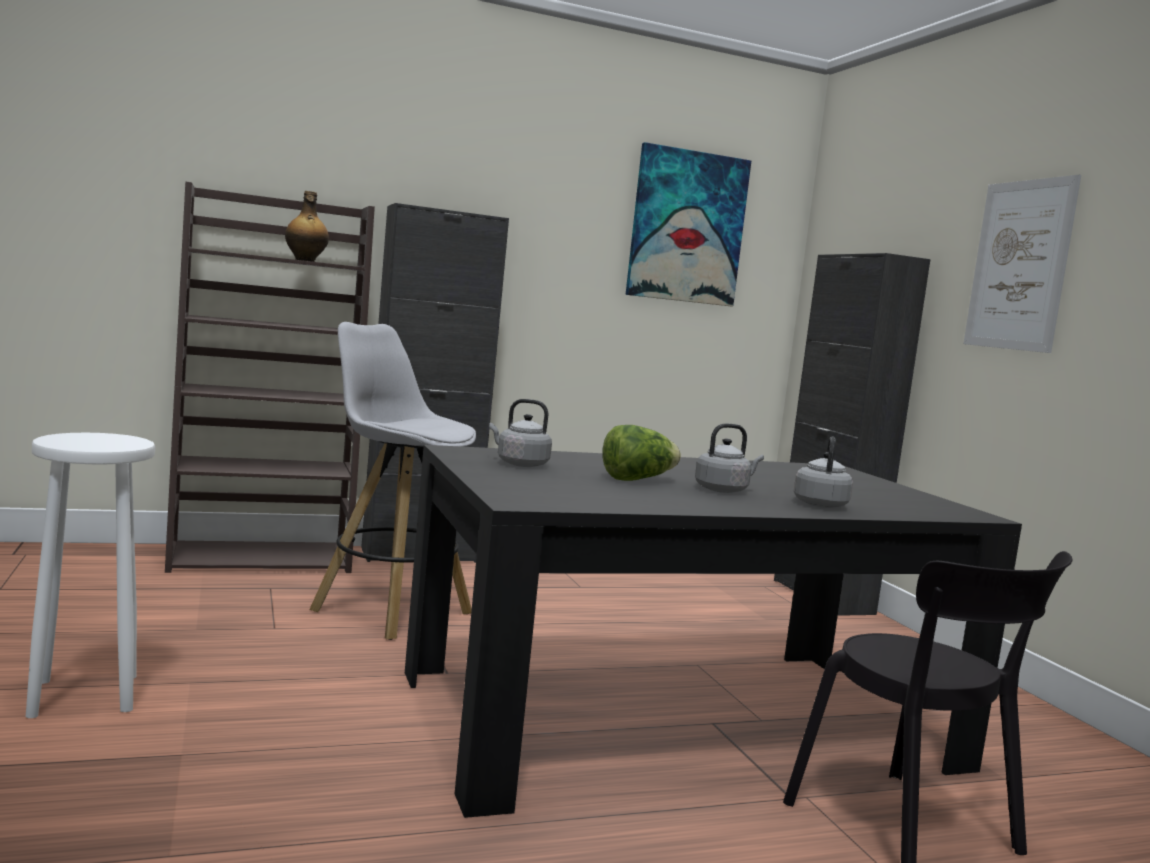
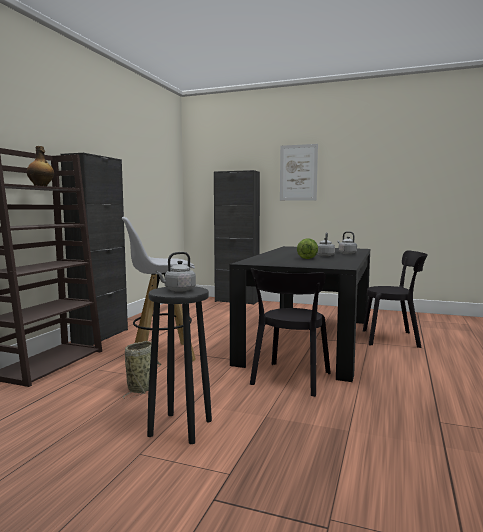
camera: 50 degrees left, 0 degrees up
(86, 695) = (181, 427): white stool -> black stool
(224, 633) = (142, 388): none -> basket
(392, 743) = (290, 380): none -> black chair
(519, 464) = (276, 261): grey kettle -> grey kettle (178, 290)
(687, 227) = (154, 161): picture -> none

